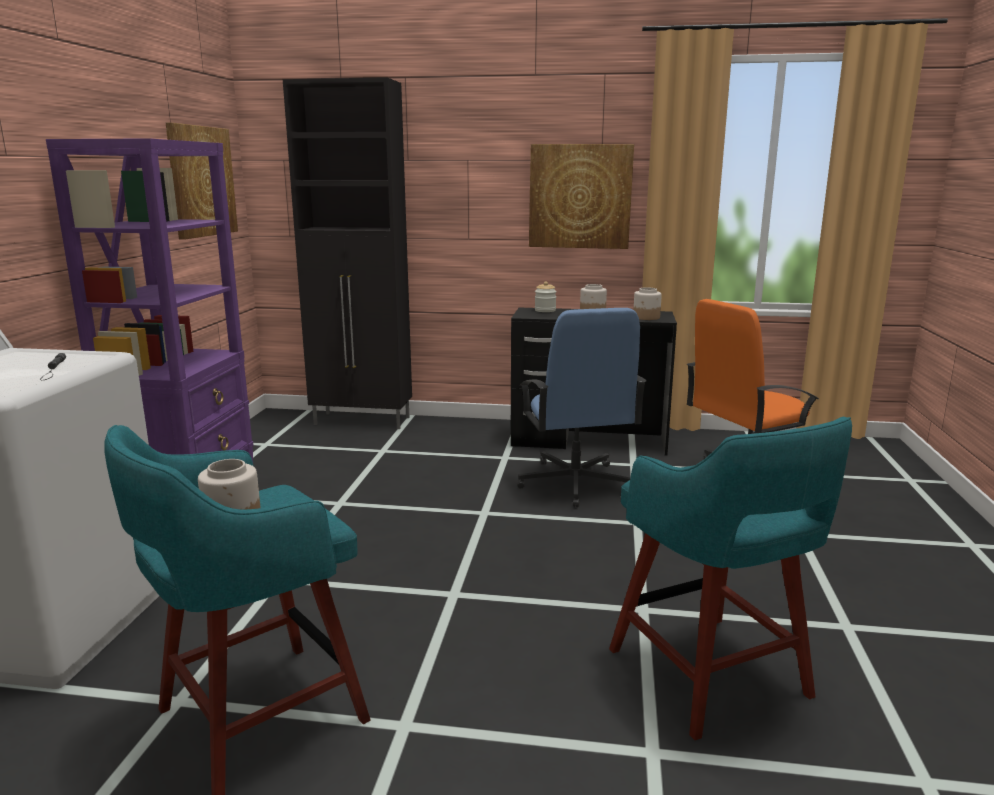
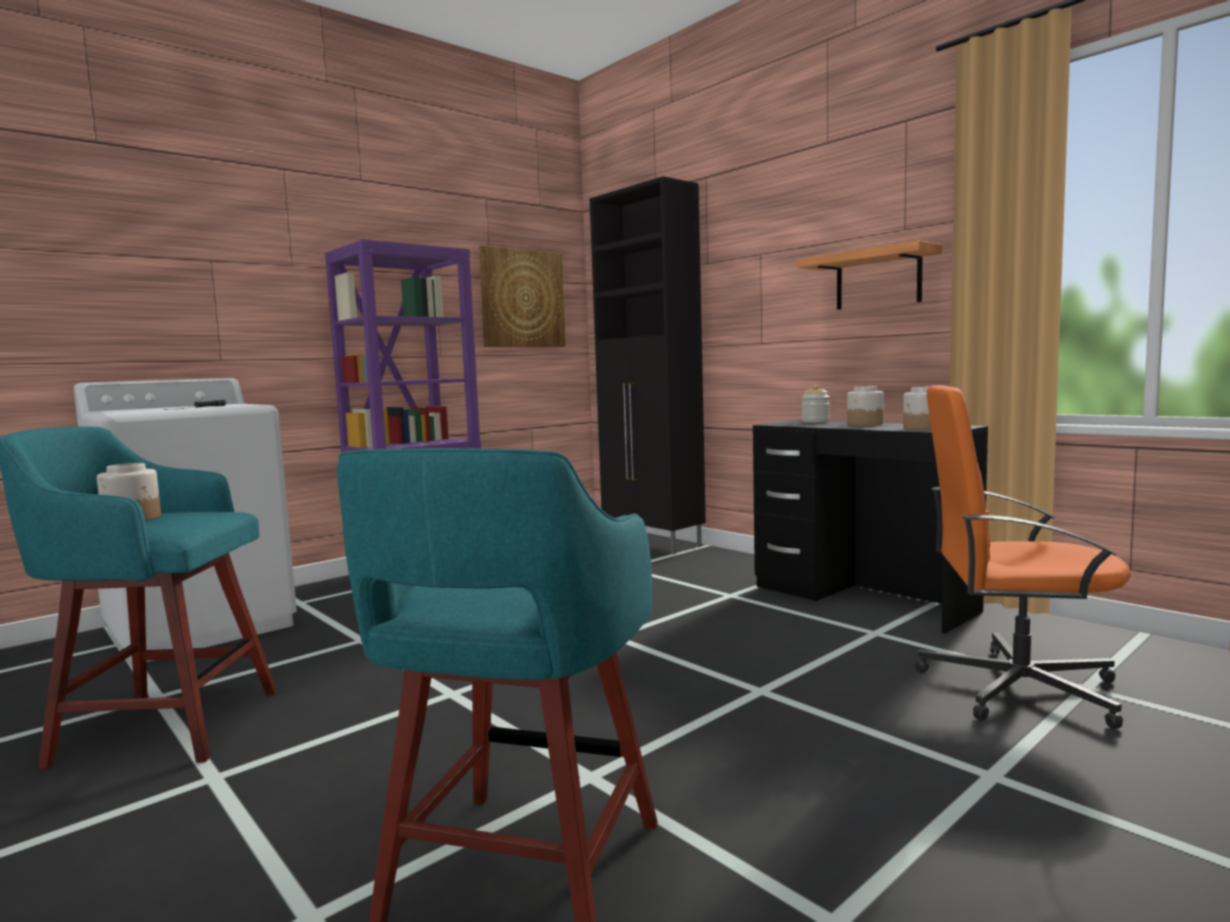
camera: 40 degrees right, 10 degrees down
(575, 483) = (761, 634): blue office chair -> none
(580, 196) = (878, 280): picture -> shelf

